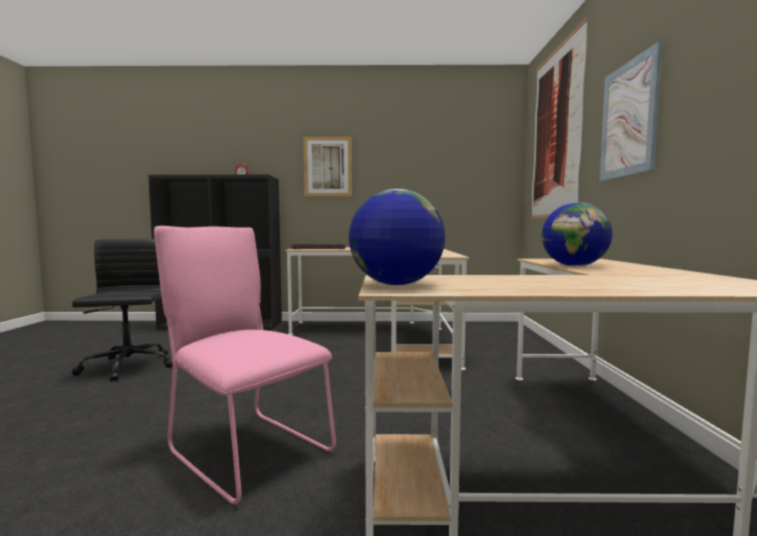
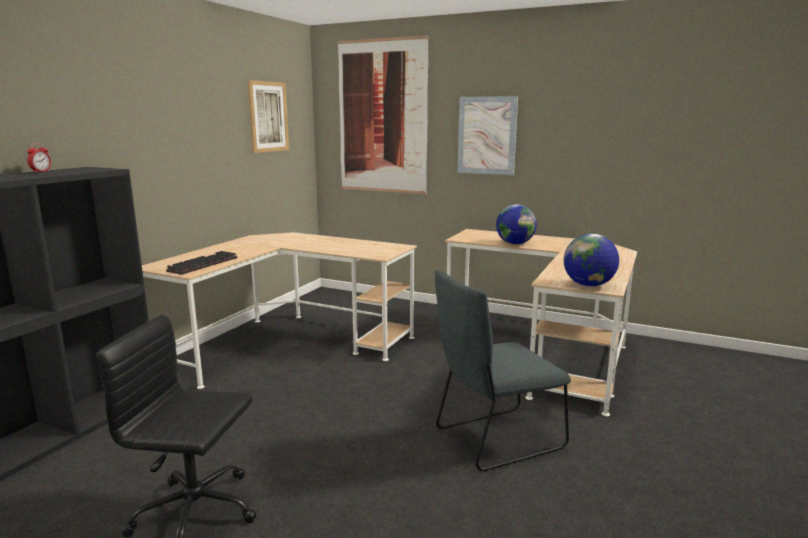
camera: 65 degrees left, 10 degrees up
(245, 449) = (494, 439): pink chair -> grey chair
(328, 166) = (149, 142): picture -> picture (268, 117)

